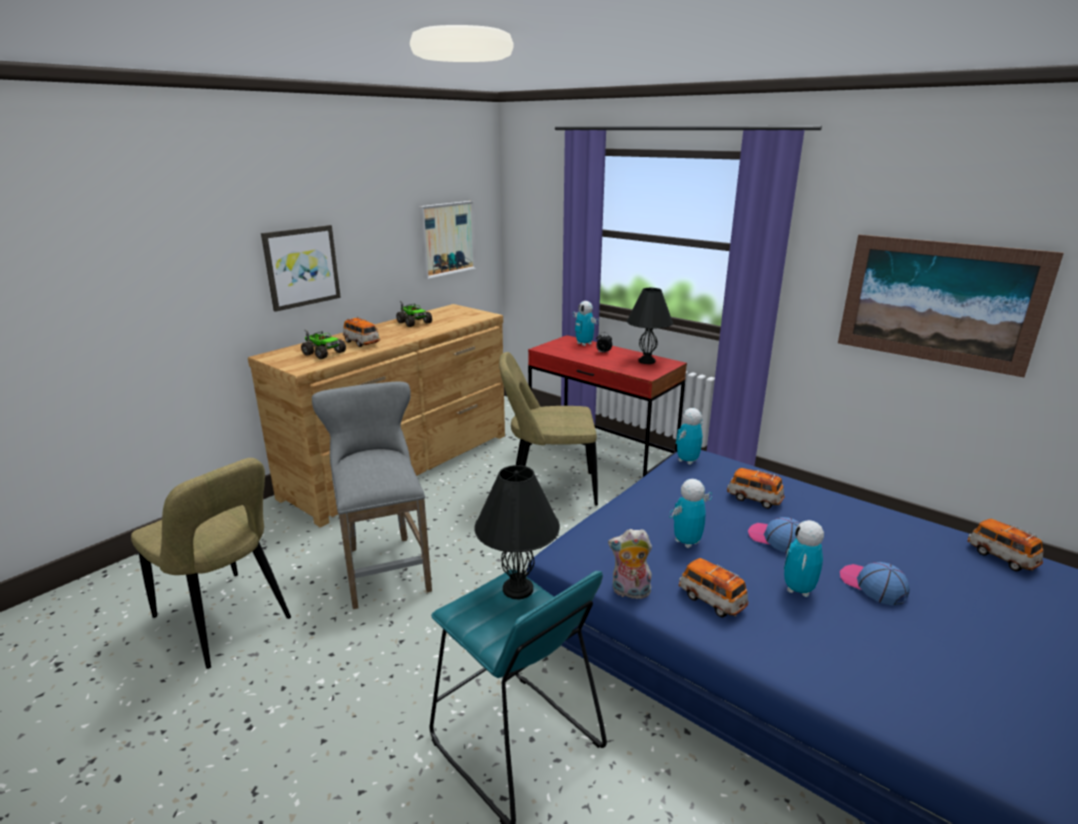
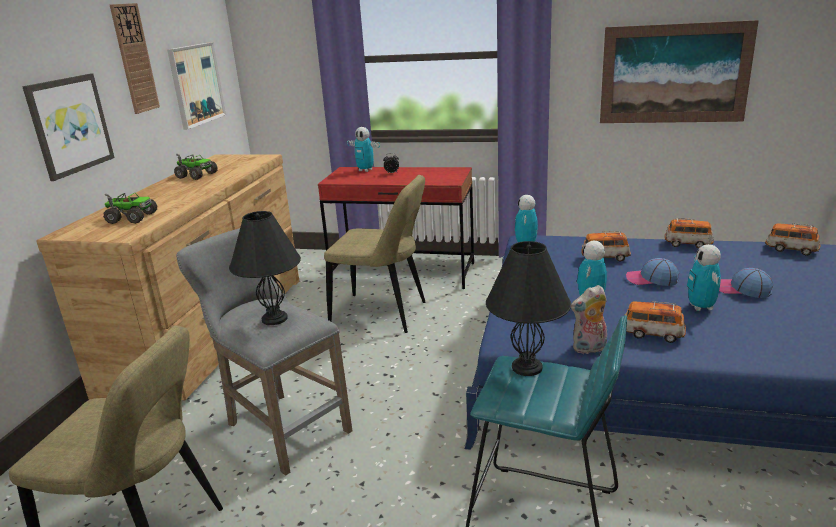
camera: 25 degrees left, 0 degrees up
(362, 343) = (163, 201): toy car -> toy car (688, 244)
(380, 213) = (134, 58): none -> wall clock
(548, 490) = (383, 314): beige chair -> beige chair turned 135 degrees counterclockwise
(647, 361) = (438, 172): black table lamp -> black table lamp (275, 319)

